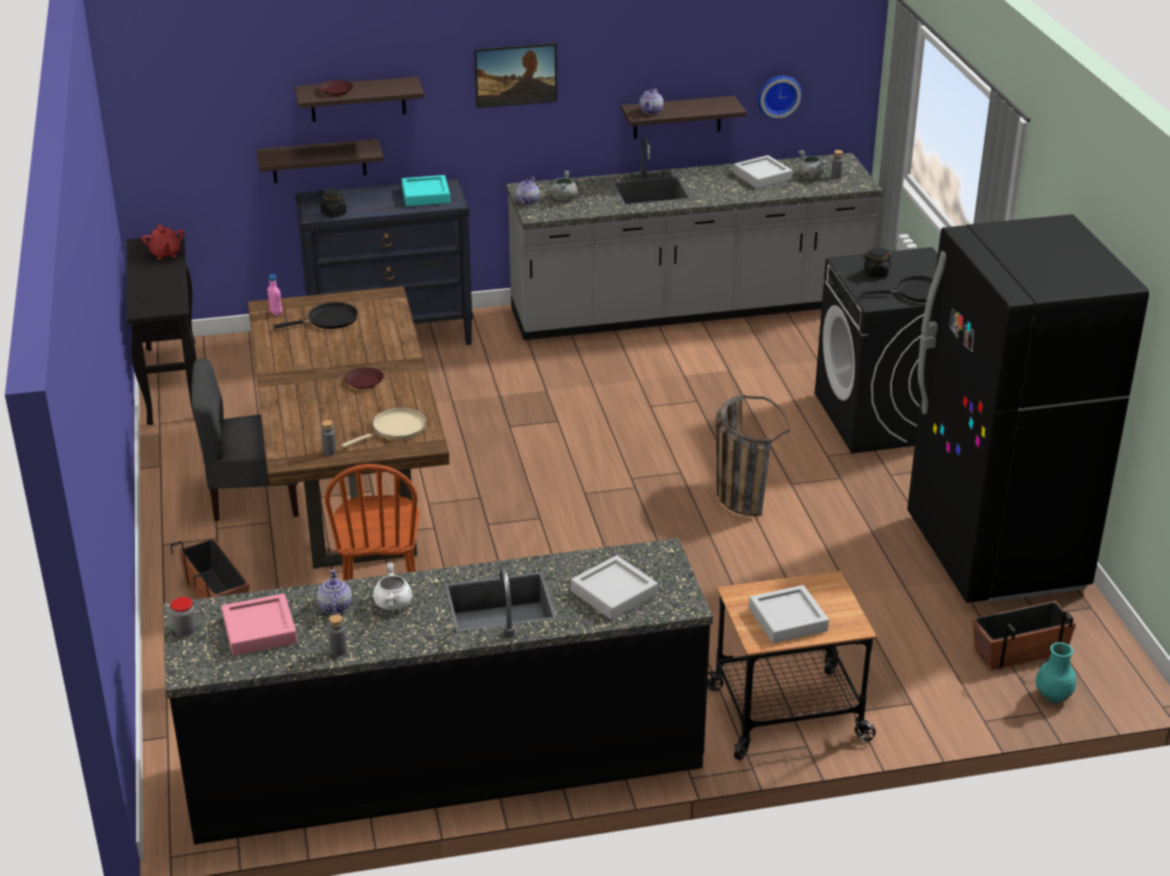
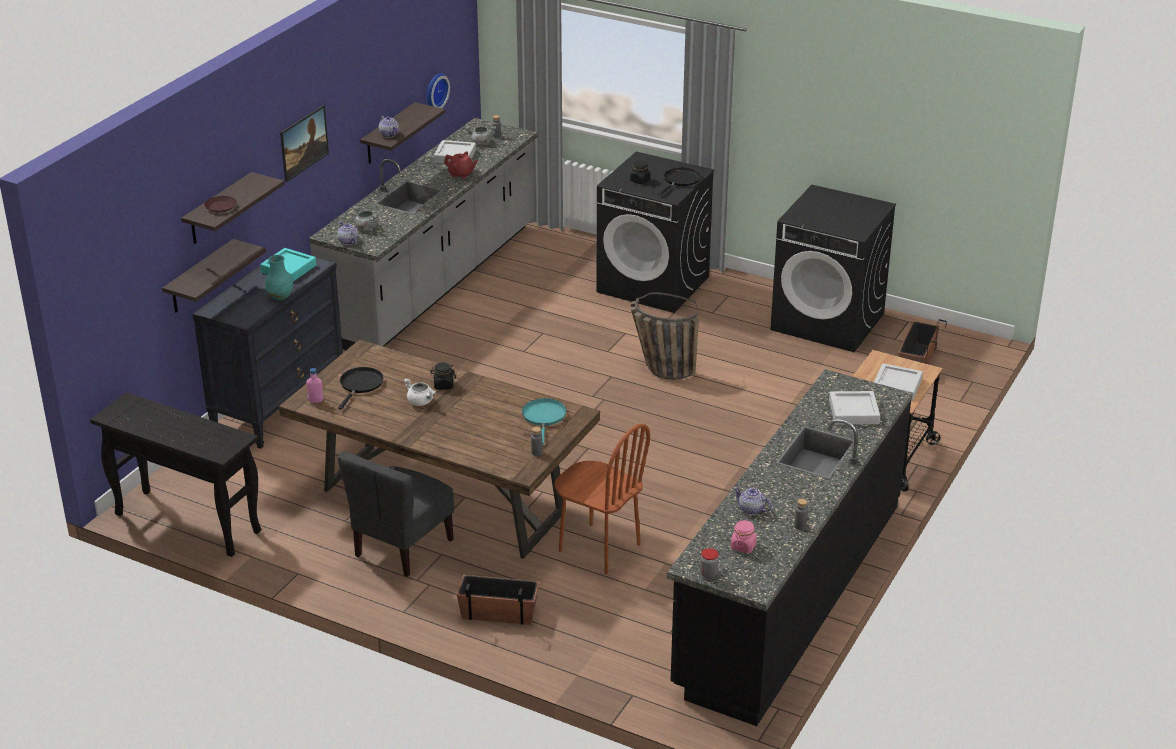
camera: 50 degrees left, 0 degrees up
(165, 254) = (146, 411): red teapot -> red teapot (461, 174)
(259, 630) = (743, 546): pink tray -> pink jar
(333, 213) = (254, 312): black jar -> black jar (443, 385)
(364, 381) = (465, 405): brown plate -> none
(393, 604) = (775, 488): white cooking pot -> white cooking pot (421, 402)
(396, 429) = (544, 417): beige frying pan -> turquoise frying pan
(996, 554) = (828, 322): black fridge -> black washing machine
(1053, 697) = (964, 371): turquoise vase -> turquoise vase (280, 296)

